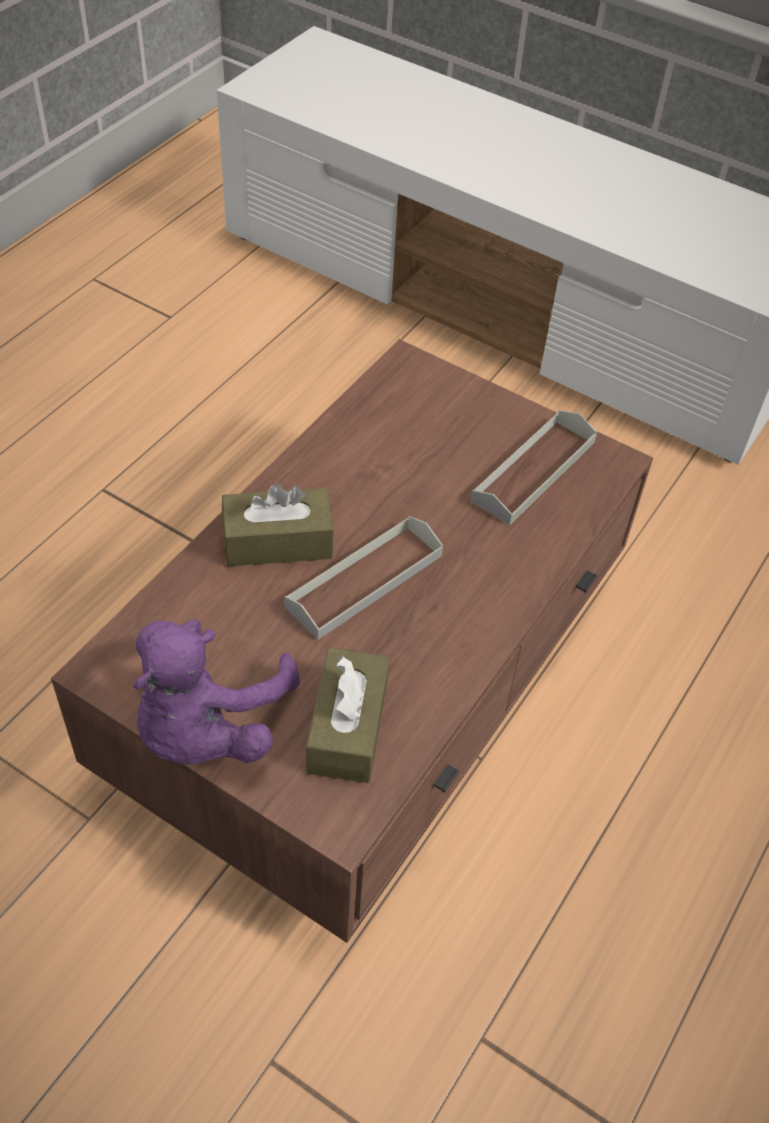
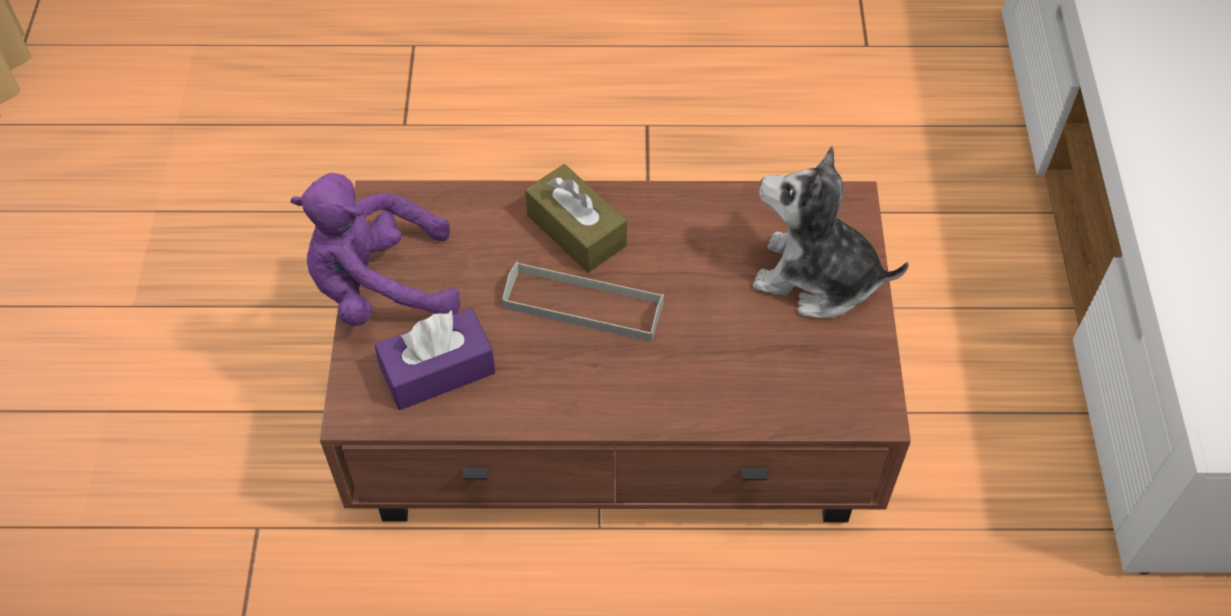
camera: 60 degrees right, 5 degrees up
(347, 727) = (438, 370): brown tissue box -> purple tissue box
(463, 423) = (816, 278): none -> plush toy
(533, 471) = (805, 357): grey tray -> none

